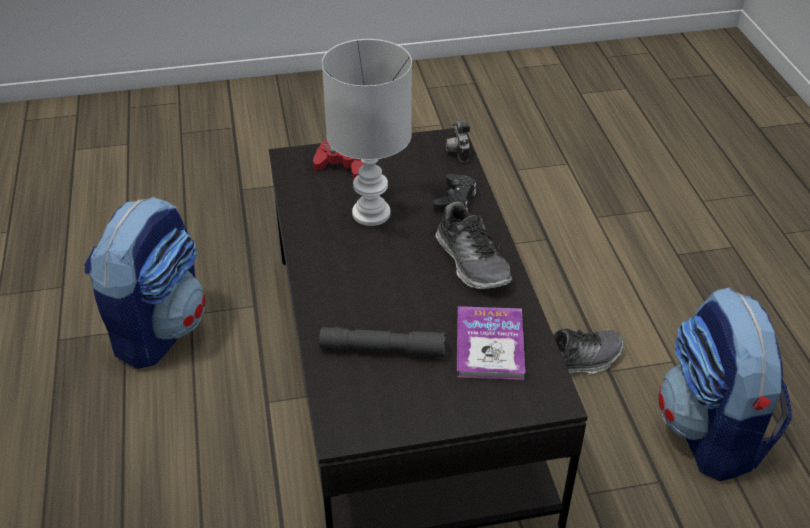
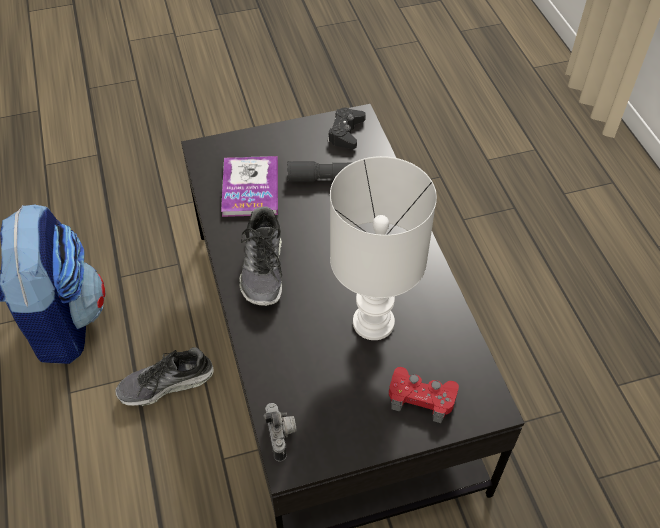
camera: 175 degrees right, 10 degrees up
(159, 328) = (585, 390): backpack -> none
(455, 200) = (282, 350): black game controller -> black game controller (346, 132)
(472, 262) = (264, 268): shoe -> shoe turned 150 degrees counterclockwise

